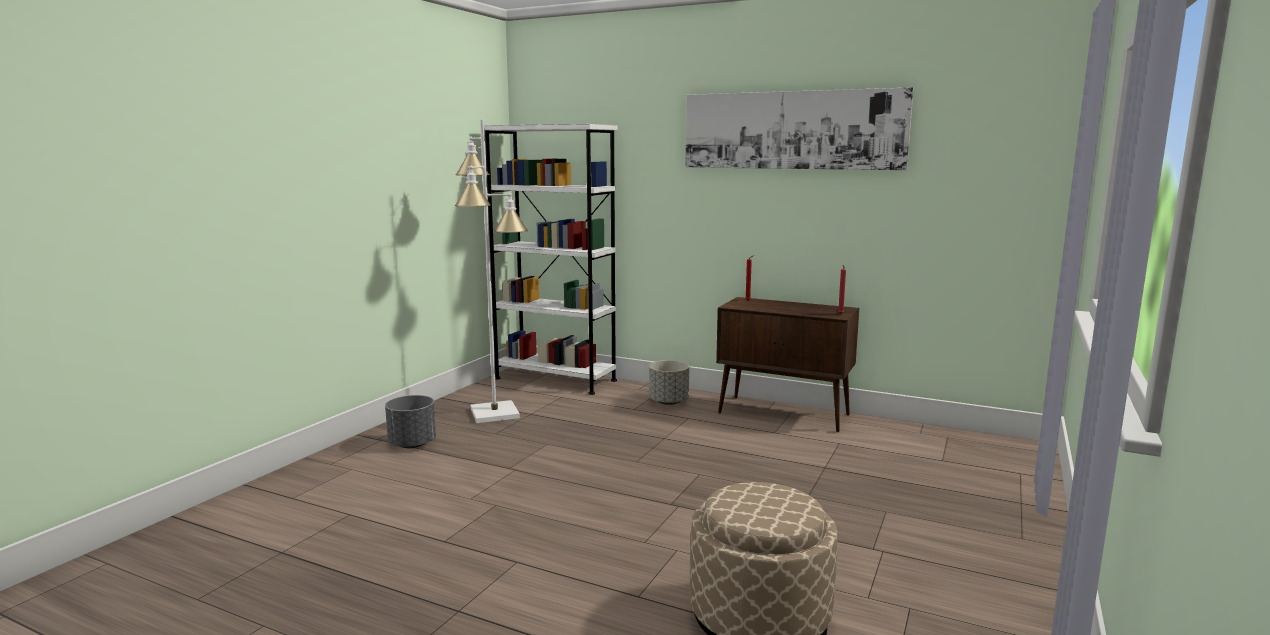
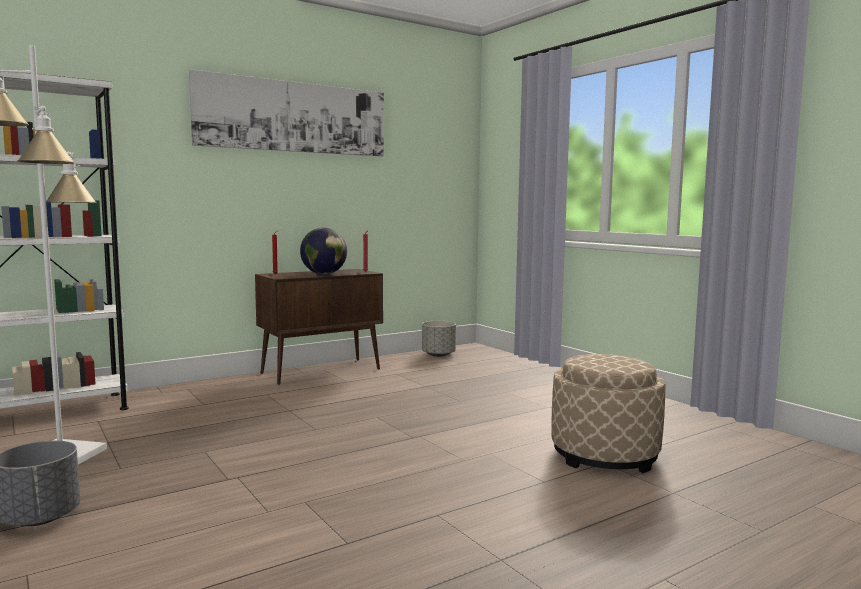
camera: 60 degrees left, 5 degrees down
(669, 401) = (217, 391): grey planter -> grey planter (438, 355)
(785, 309) = (324, 274): none -> globe

